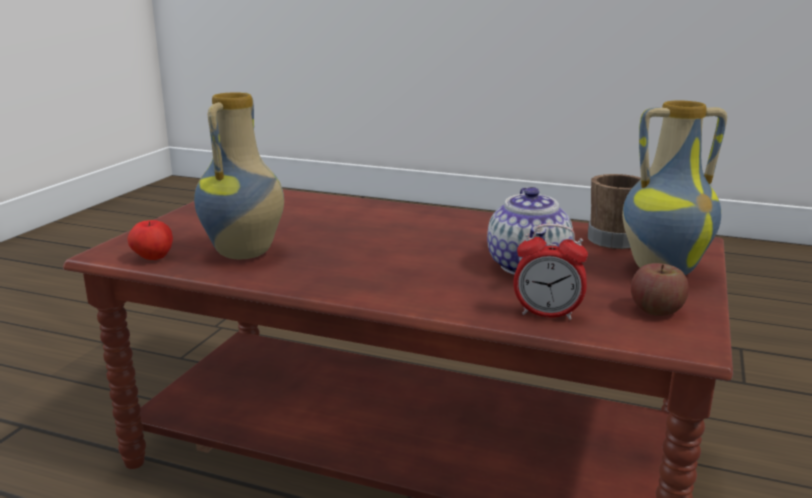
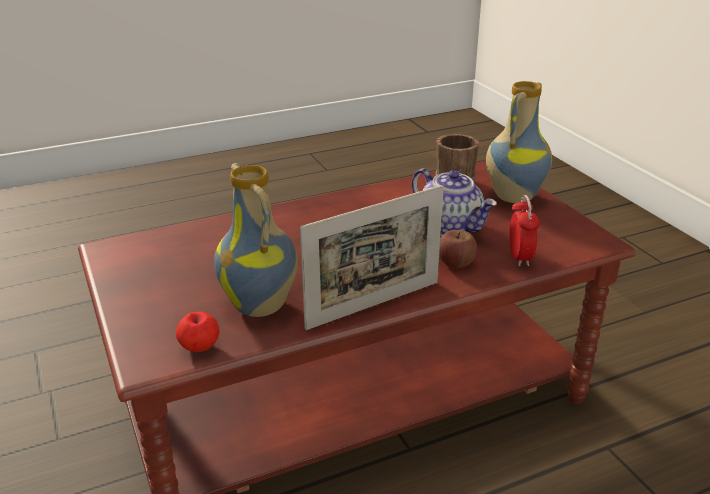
camera: 45 degrees left, 10 degrees up
(322, 287) = (374, 305): none -> picture frame
(547, 314) = (520, 257): alarm clock -> alarm clock turned 60 degrees counterclockwise
(656, 310) = (556, 228): apple -> apple (456, 263)

